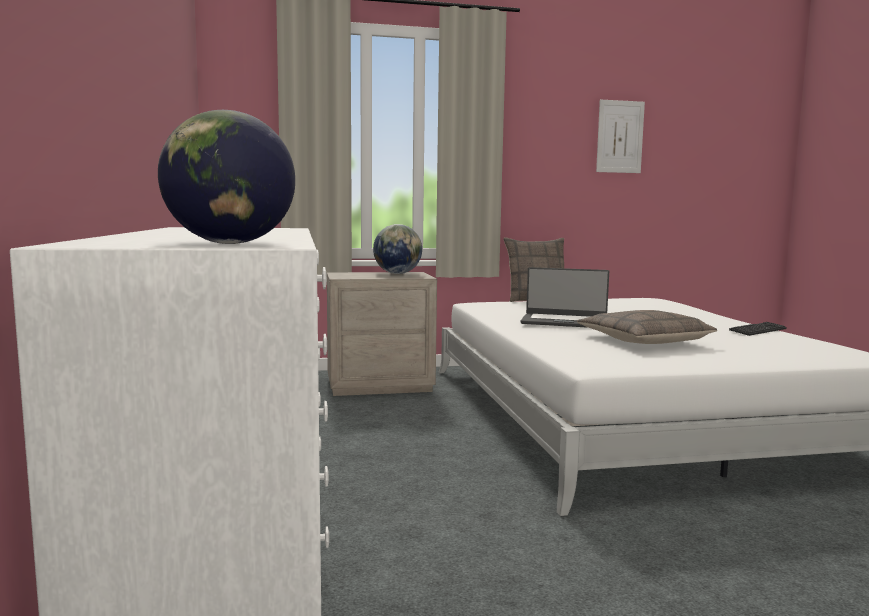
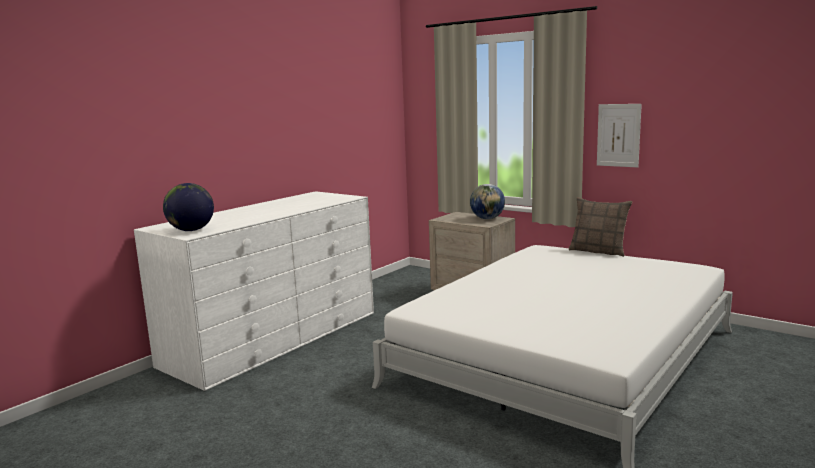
camera: 50 degrees right, 5 degrees up
(564, 321) = (520, 276): laptop -> none
(620, 137) = (706, 107): picture -> picture (618, 135)
(643, 340) = (510, 301): pillow -> none
(758, 330) = (640, 316): keyboard -> none

